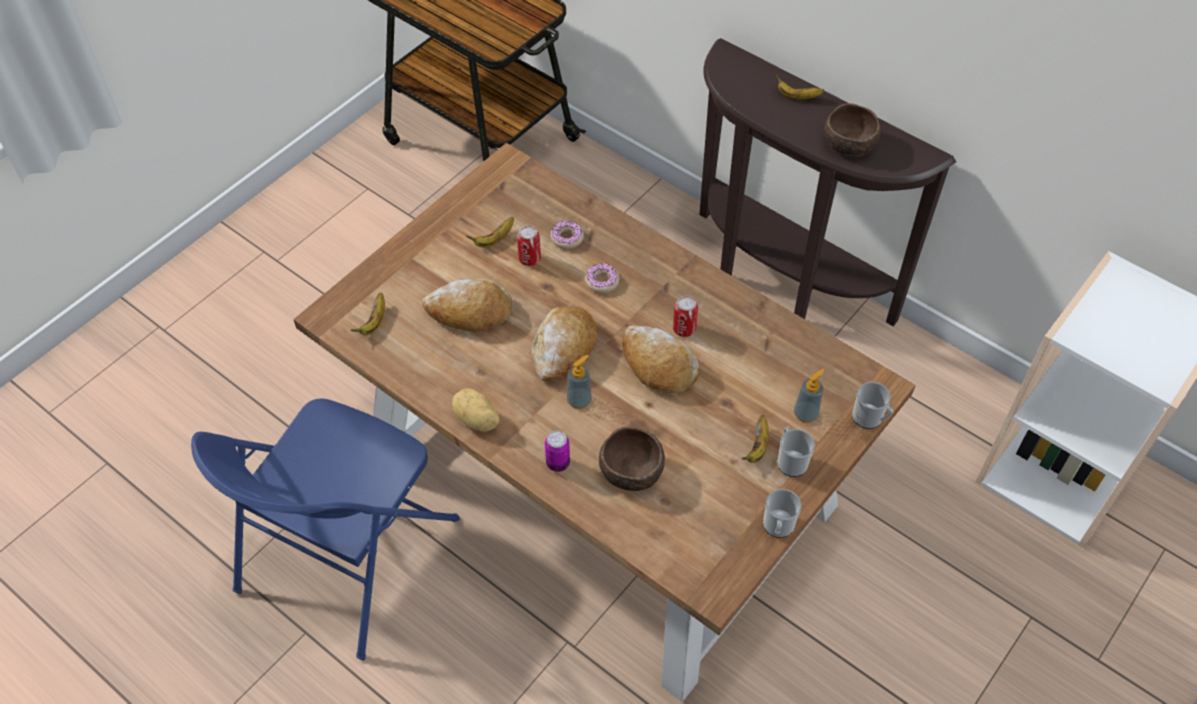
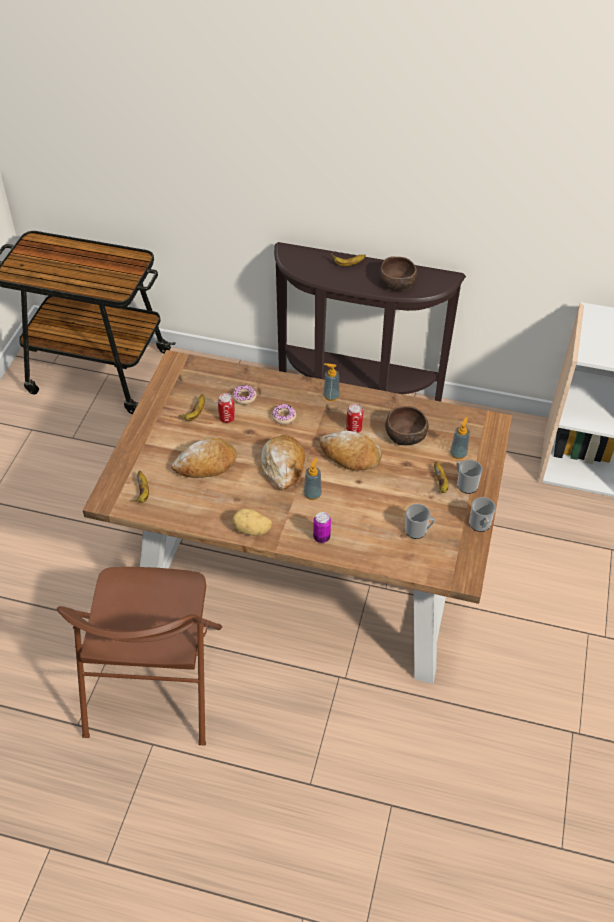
camera: 25 degrees left, 5 degrees down
(347, 554) = (154, 680): blue chair -> brown chair
(632, 472) = (372, 525): brown bowl -> brown bowl (406, 436)
(679, 273) = (331, 396): none -> soap dispenser
(870, 419) = (497, 443): mug -> mug (418, 531)

